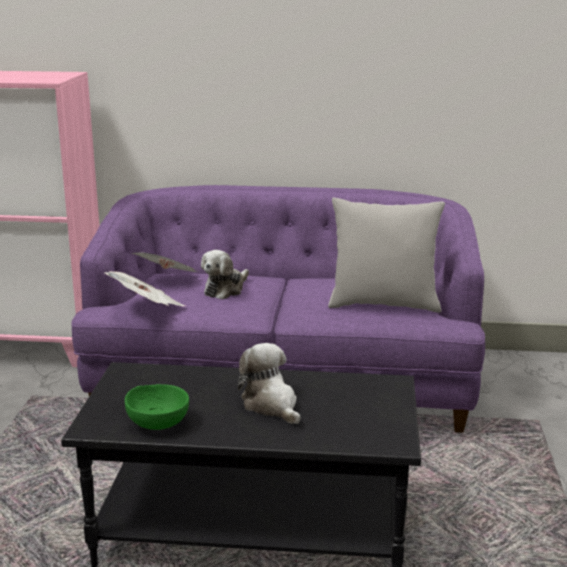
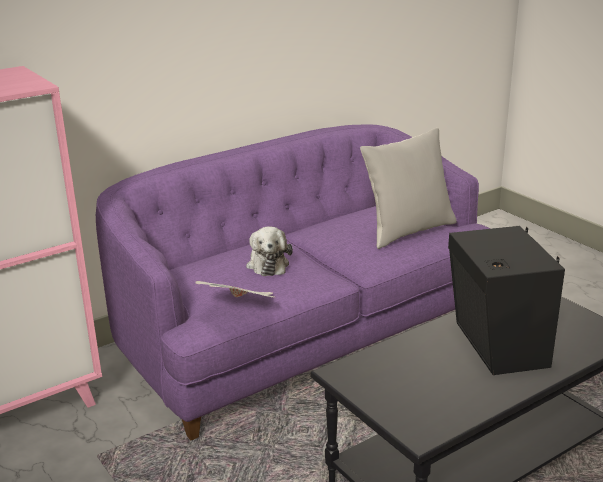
camera: 40 degrees left, 5 degrees up
(158, 423) = (457, 402): green bowl -> none
(168, 280) = (201, 274): newspaper -> none
(271, 405) = (497, 346): plush toy -> black speaker

